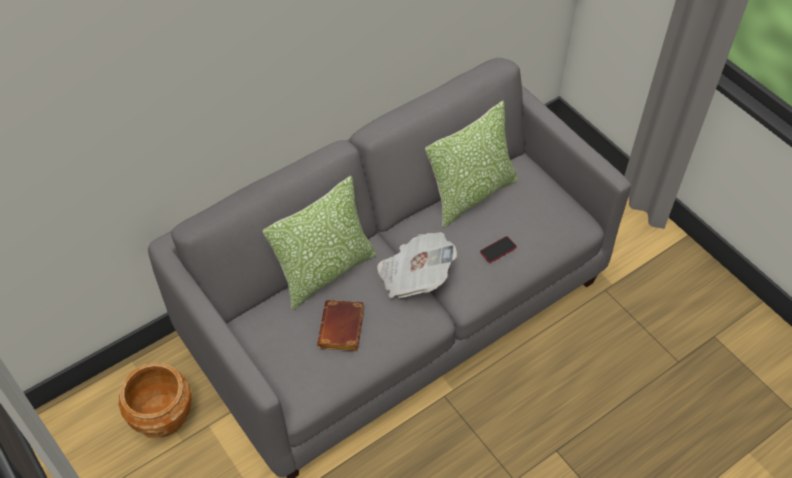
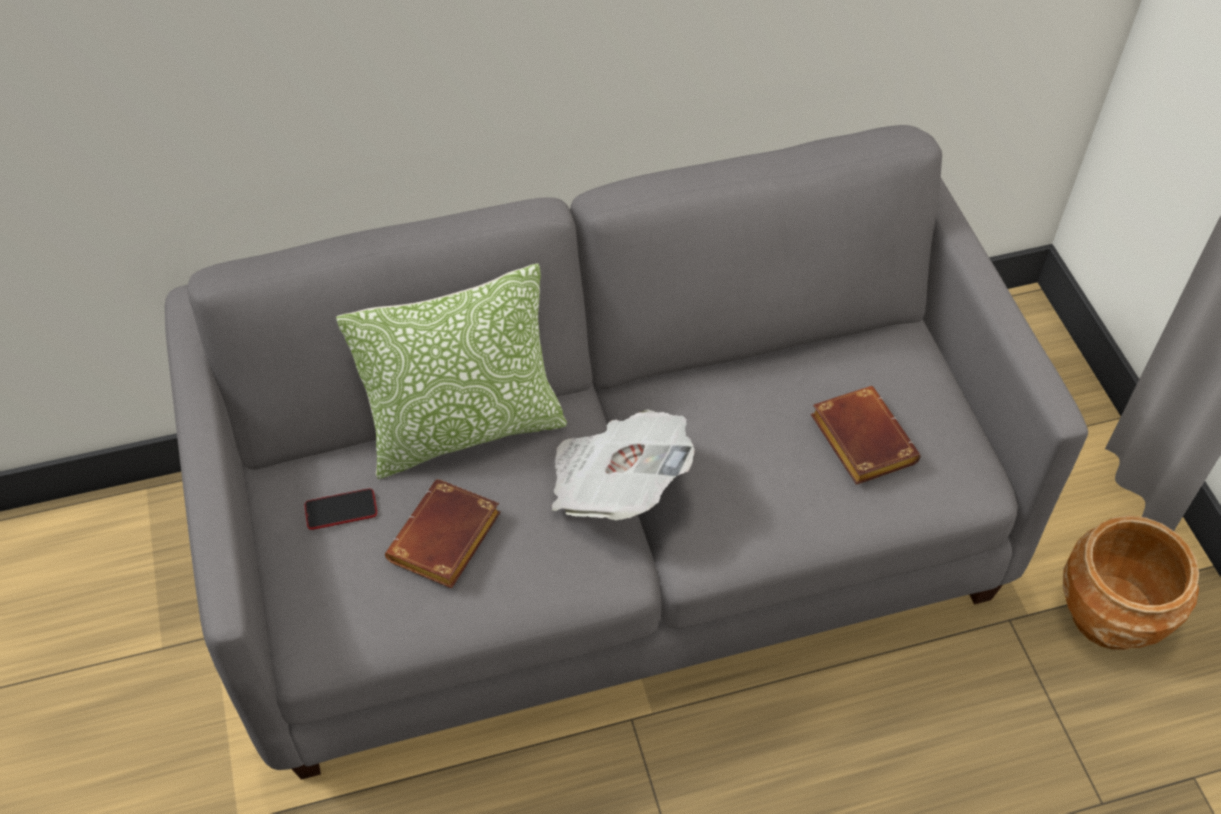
camera: 20 degrees right, 0 degrees up
(163, 416) = (151, 596): brown planter -> brown planter (1111, 614)
(471, 195) = (786, 368): pillow -> none
(498, 250) = (792, 482): phone -> phone (341, 510)
(521, 220) = (858, 439): none -> brown book

